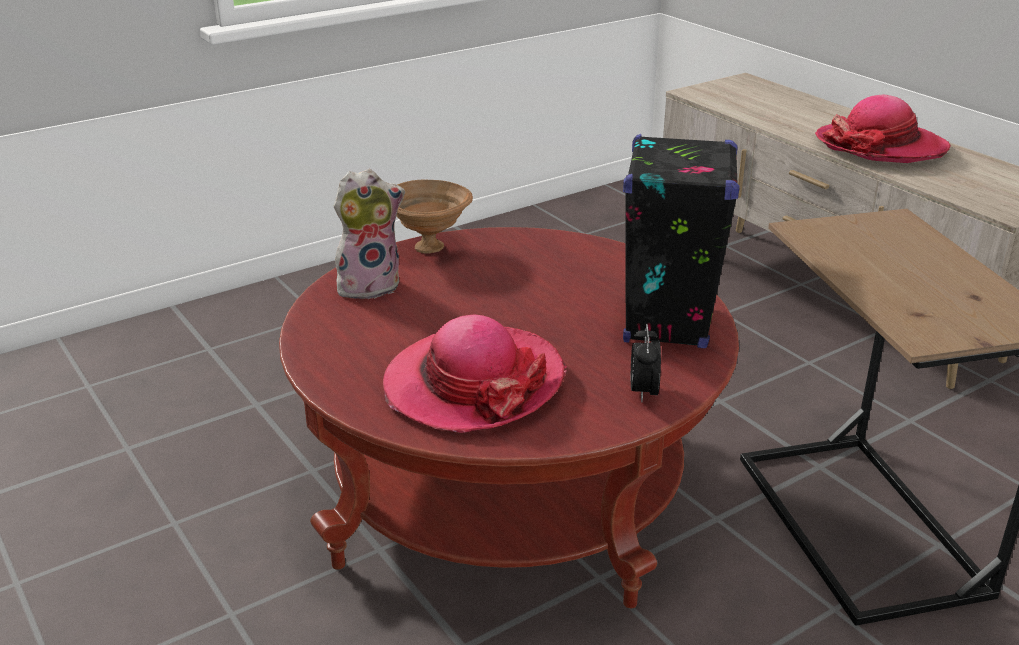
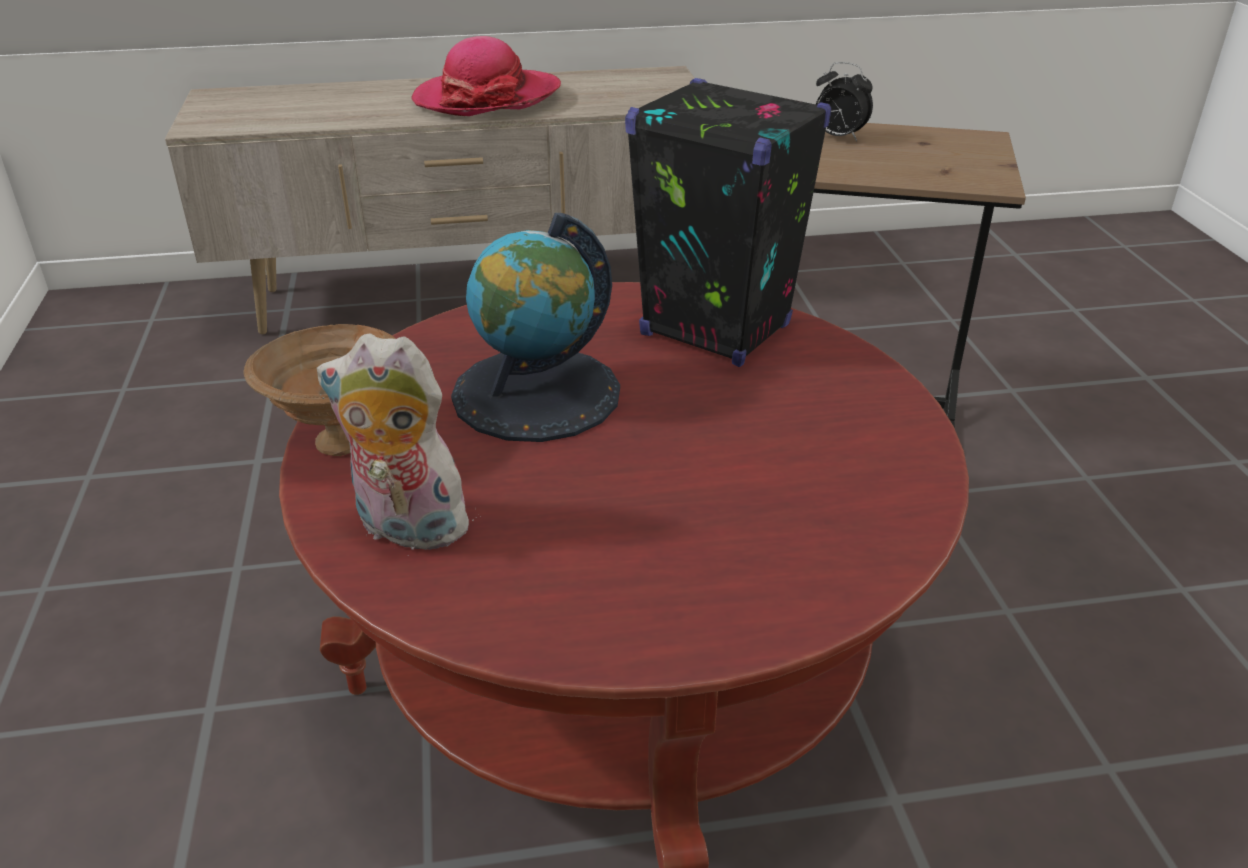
camera: 65 degrees left, 5 degrees up
(369, 285) = (406, 529): plush toy -> plush toy turned 75 degrees counterclockwise
(473, 383) = (769, 504): hat -> none
(524, 285) = (536, 394): none -> globe
(643, 392) = (855, 388): alarm clock -> alarm clock (838, 137)

